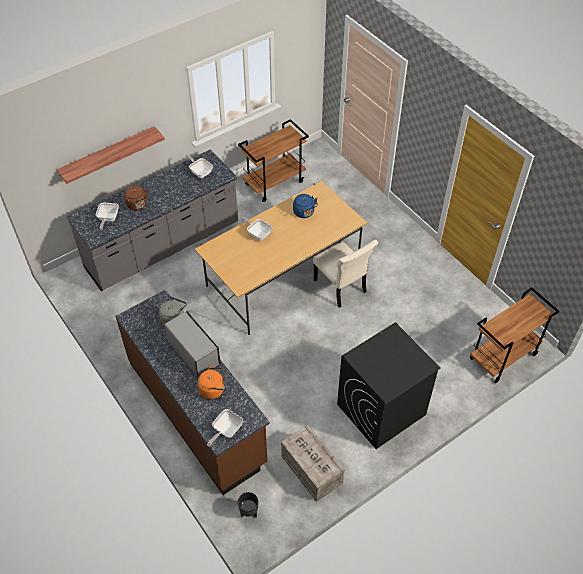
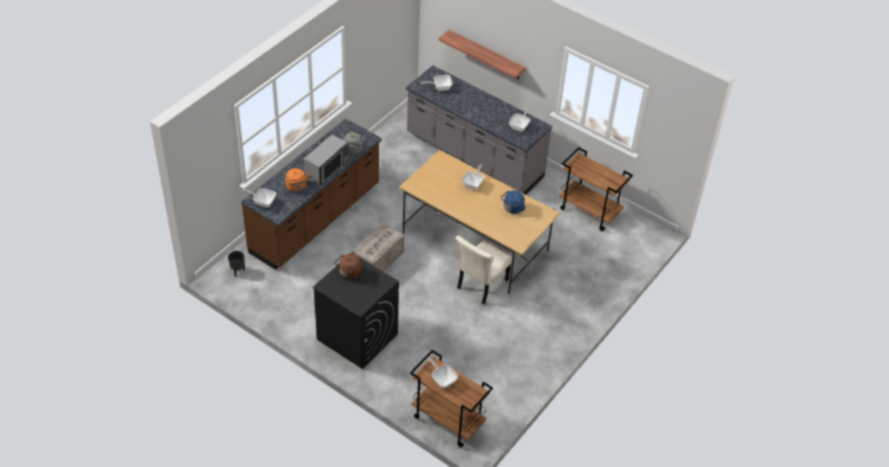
camera: 70 degrees right, 5 degrees down
(138, 205) = (463, 100): brown kettle -> brown kettle (349, 273)
(312, 470) = (285, 301): crate -> crate (378, 261)
(511, 326) = (442, 379): none -> frying pan

